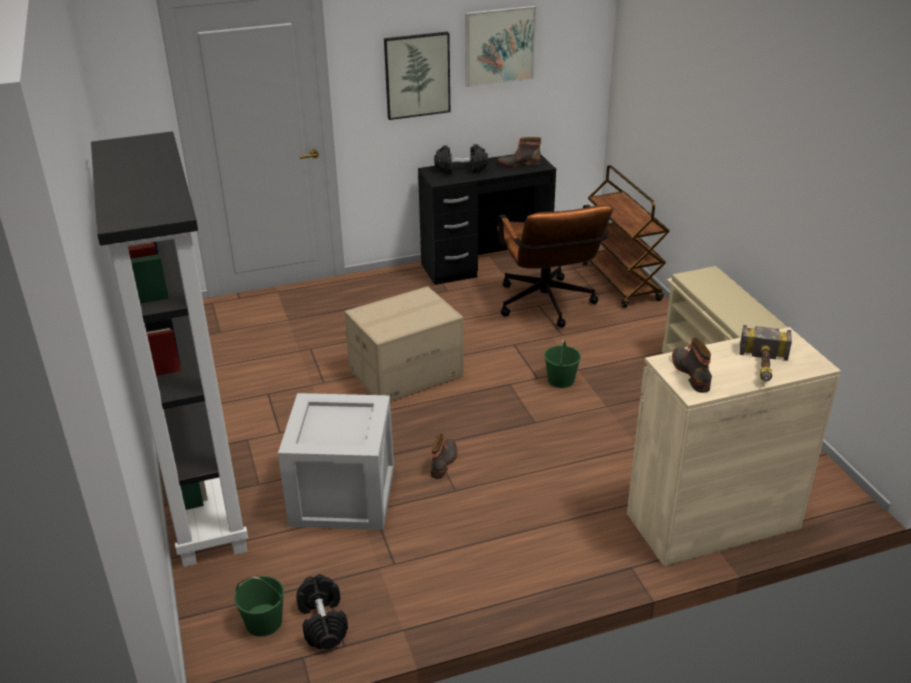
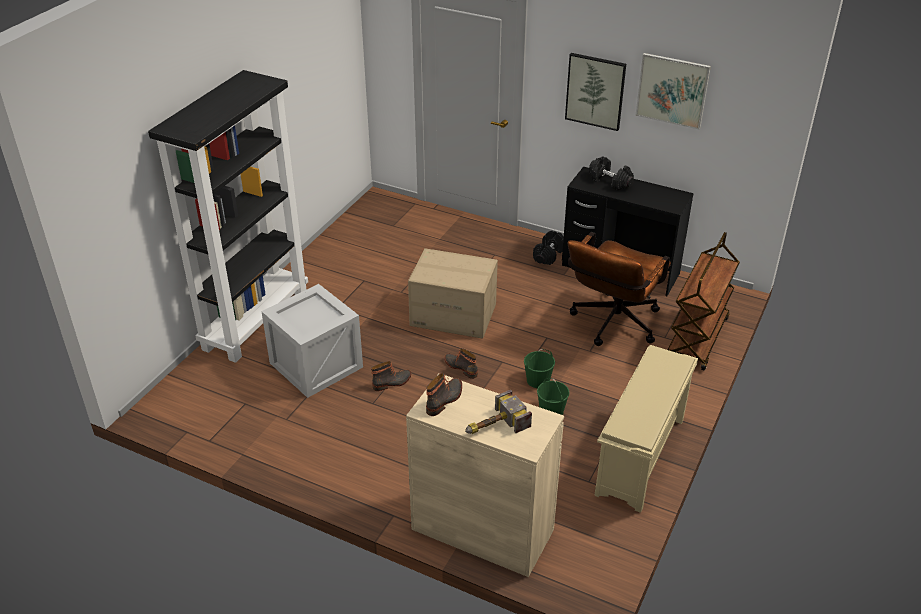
camera: 45 degrees right, 5 degrees up
(263, 622) = (195, 402): green bucket -> green bucket (551, 410)
(323, 622) = (217, 423): black dumbbell -> black dumbbell (548, 255)
(519, 163) = (660, 197): boot -> boot (461, 367)

